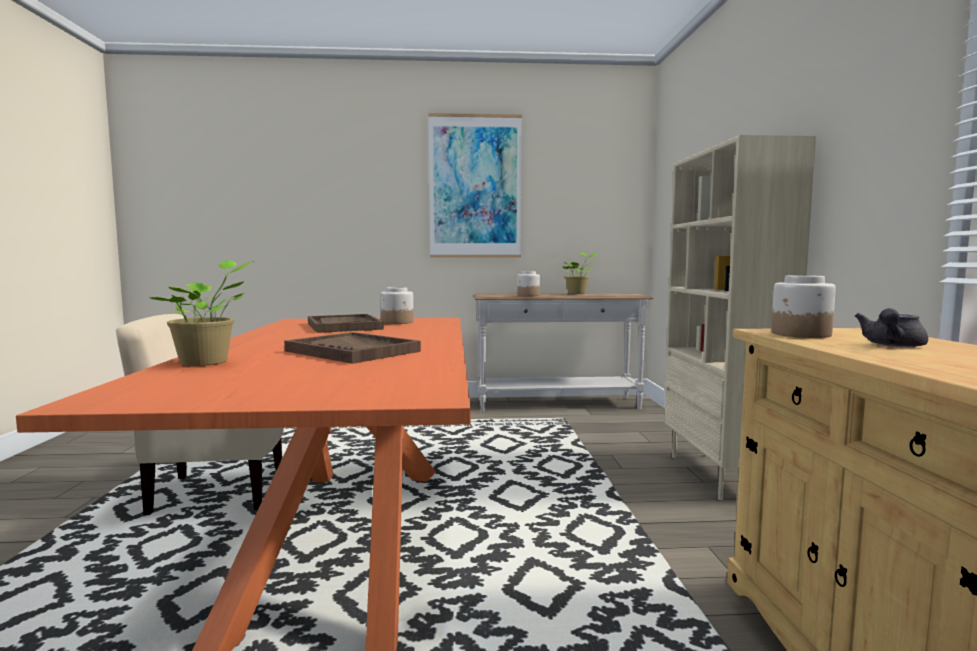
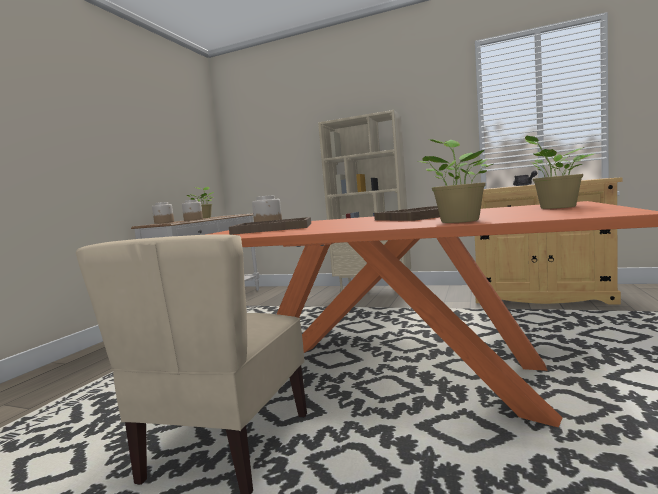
camera: 65 degrees left, 0 degrees up
(312, 387) = (555, 207): none -> potted plant
(475, 187) = (113, 126): picture -> none
(801, 334) = (492, 188): jar -> jar (164, 222)

